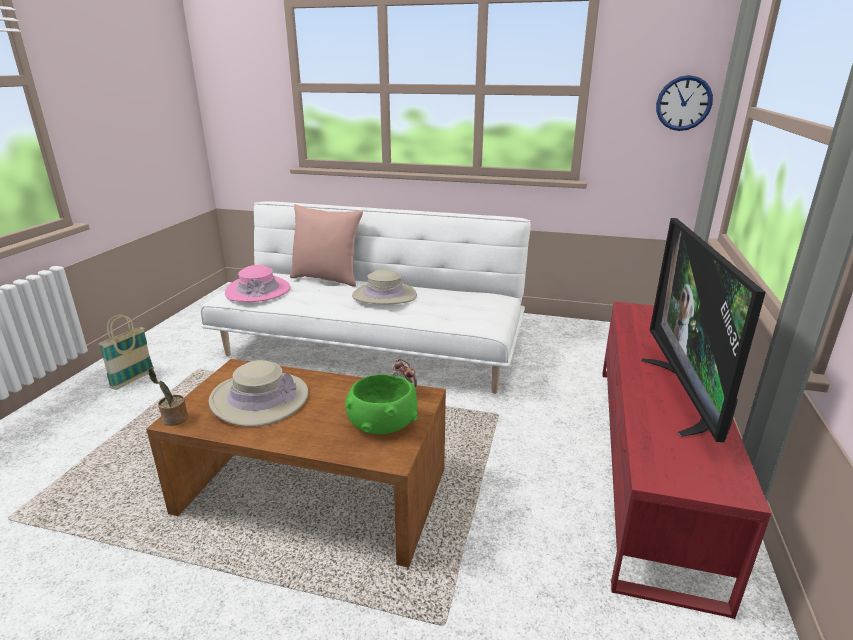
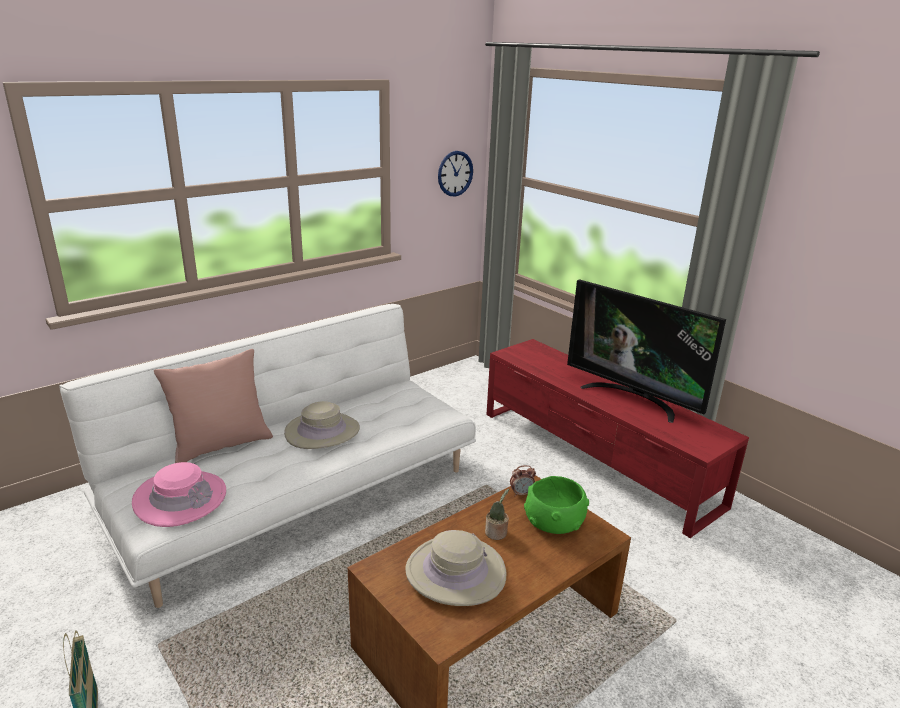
camera: 55 degrees left, 0 degrees up
(173, 420) = (440, 639): potted plant -> potted plant (497, 533)

